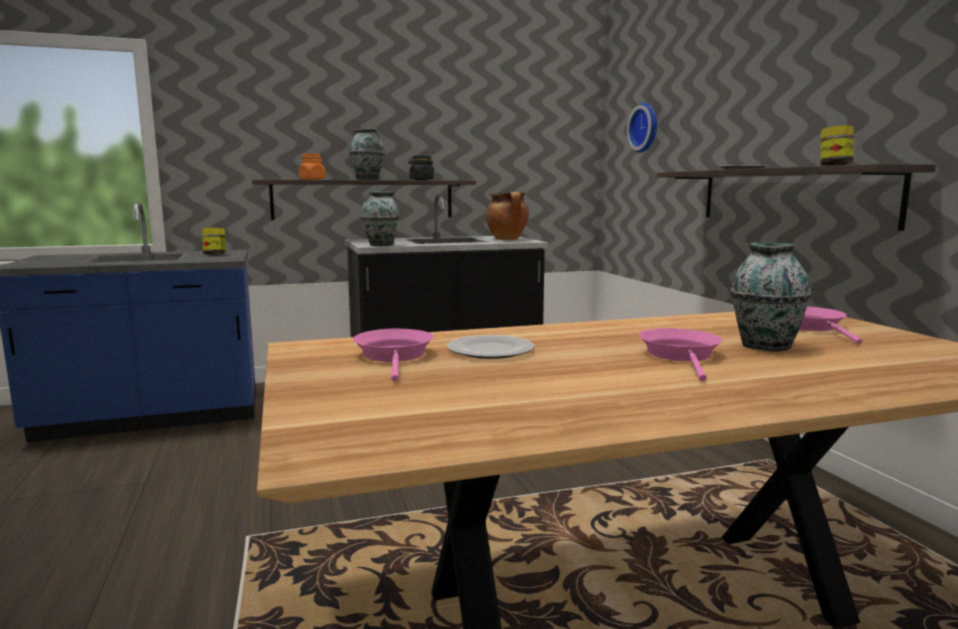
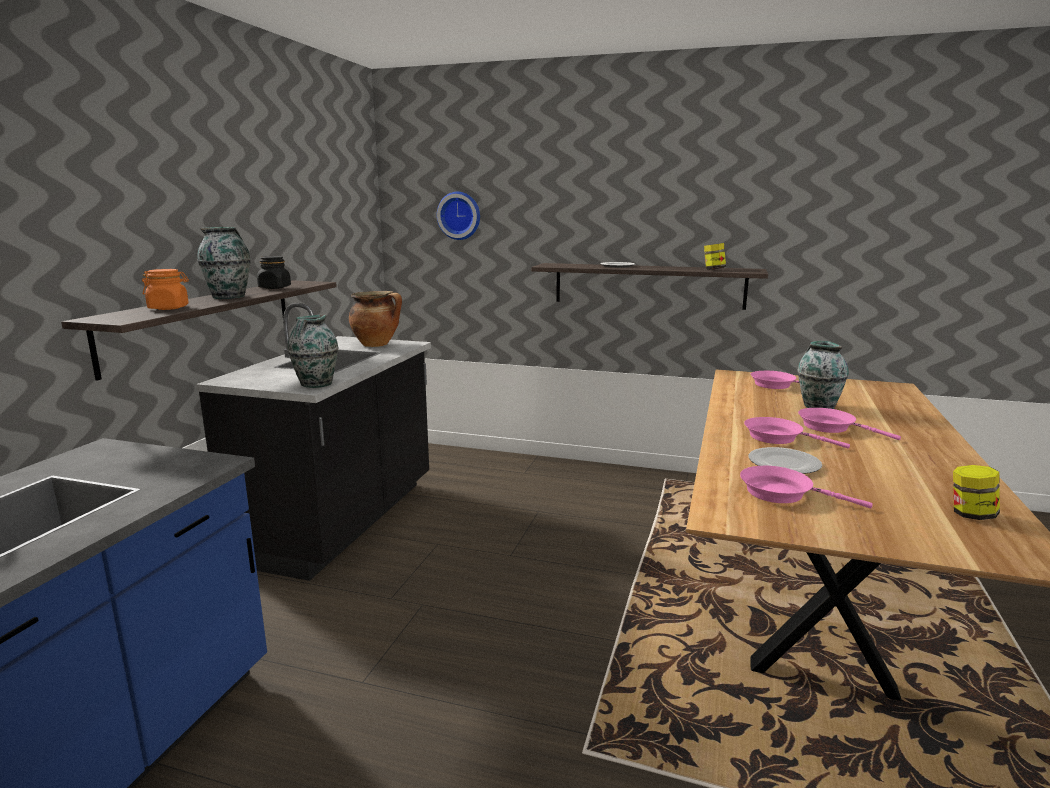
camera: 55 degrees left, 5 degrees up
(215, 255) = (133, 463): jar -> jar (971, 515)
(580, 343) = (778, 437): none -> pink frying pan

